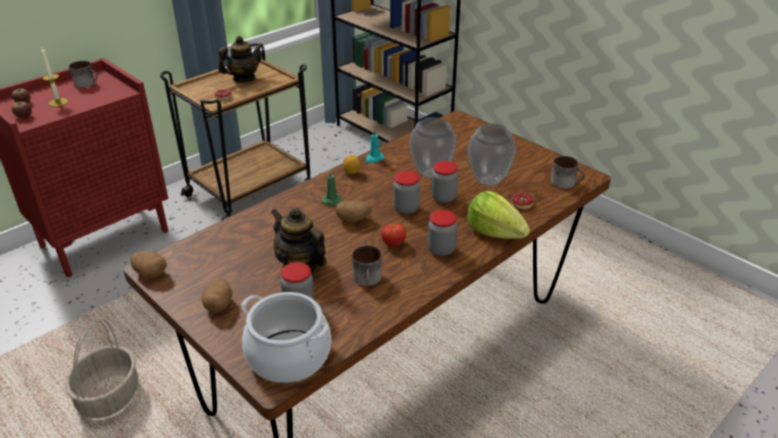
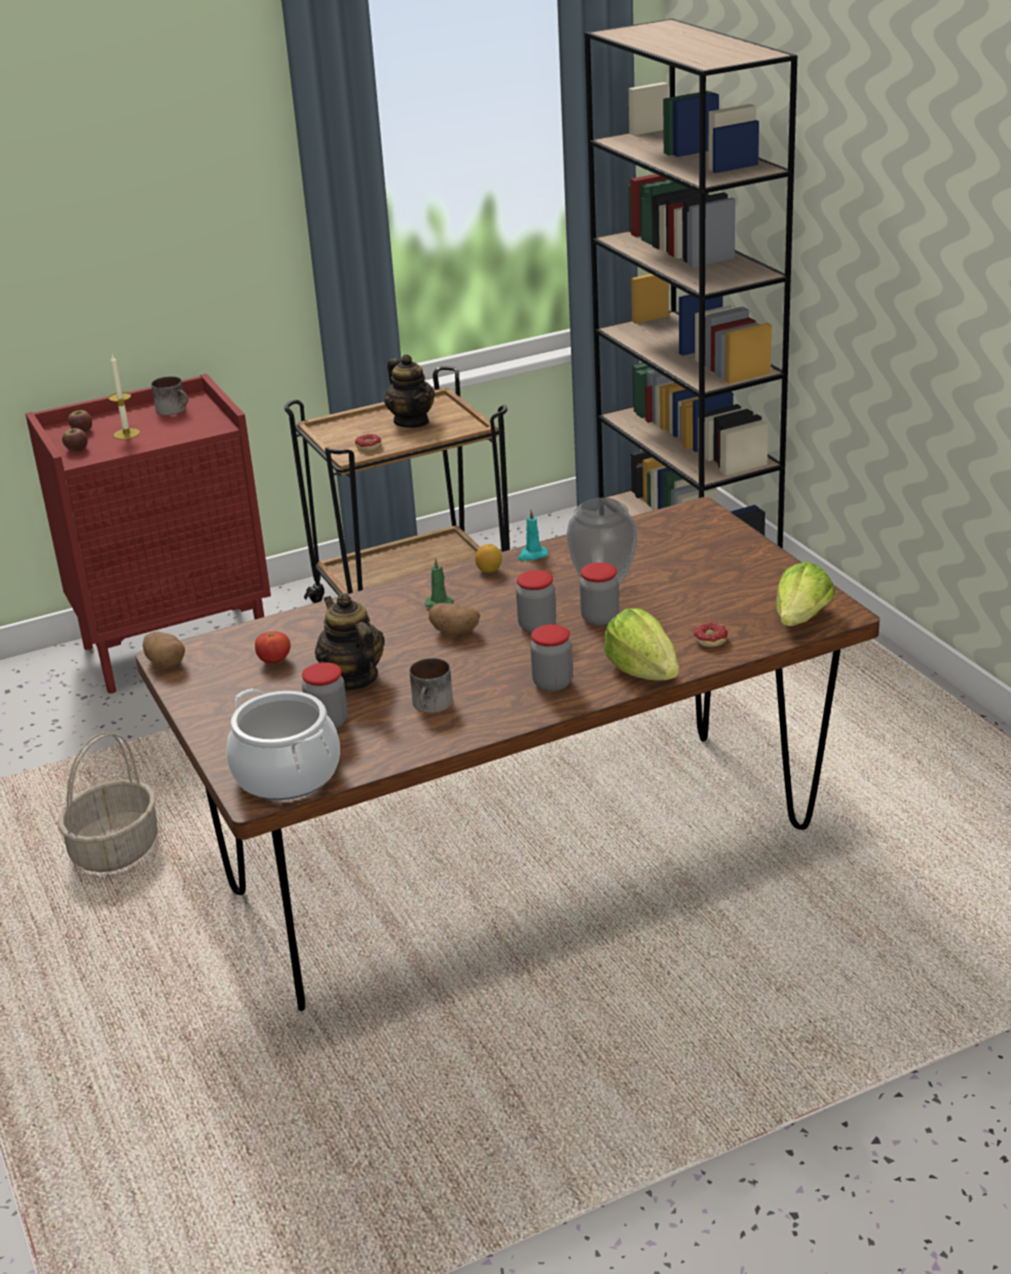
camera: 20 degrees right, 5 degrees down
(219, 304) = (231, 708): potato -> none
(244, 79) = (412, 421): teapot -> teapot turned 75 degrees clockwise
(393, 244) = (492, 668): tomato -> tomato (274, 661)
(489, 181) = (683, 604): vase -> none
(566, 182) = (801, 619): mug -> lettuce

